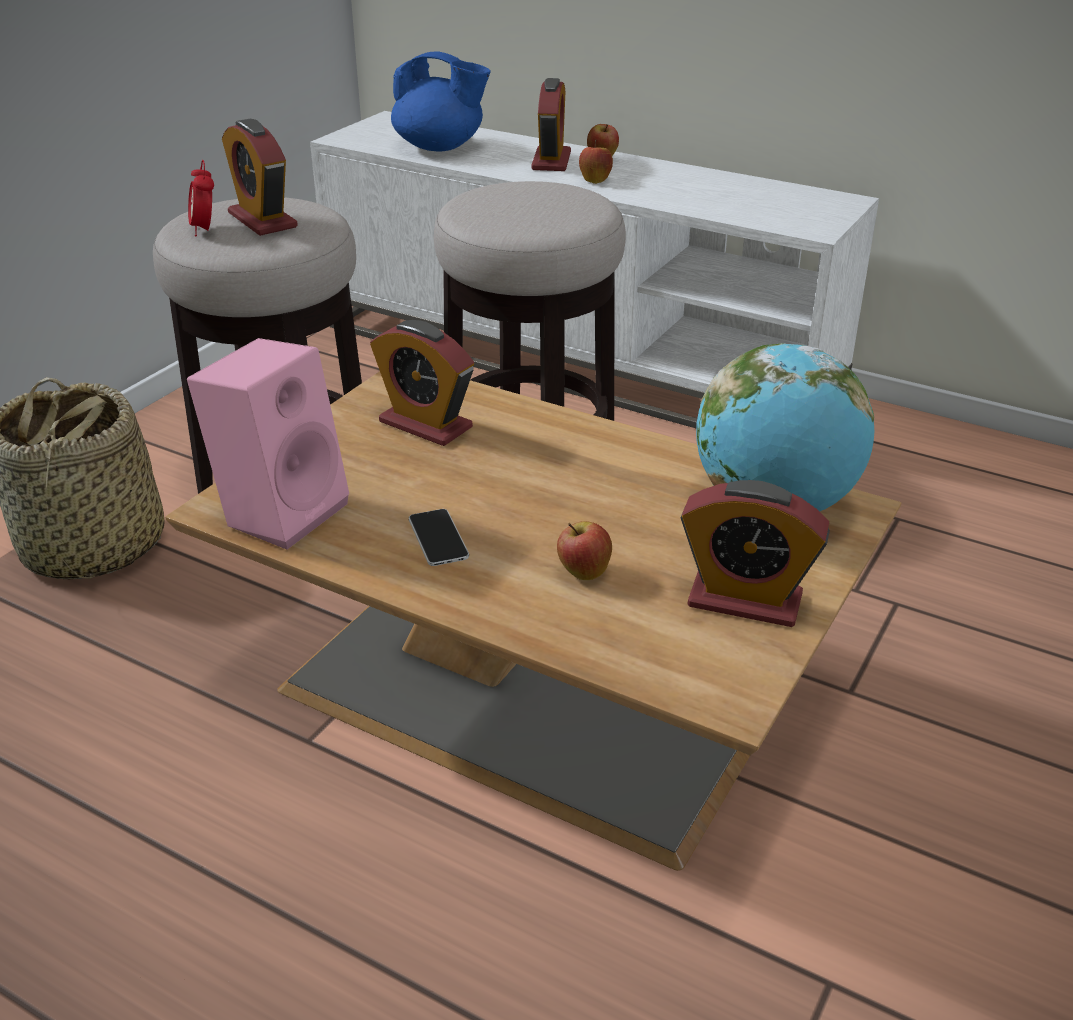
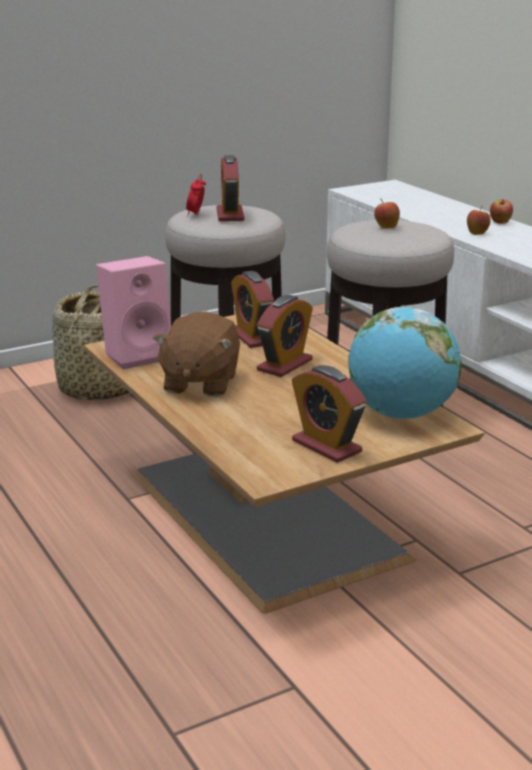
camera: 30 degrees right, 10 degrees down
(438, 539) = (199, 383): phone -> brown plush toy
(440, 147) = (402, 202): blue teapot -> none
(551, 161) = (463, 219): alarm clock -> alarm clock (284, 365)
(583, 572) = (255, 414): apple -> apple (386, 227)

